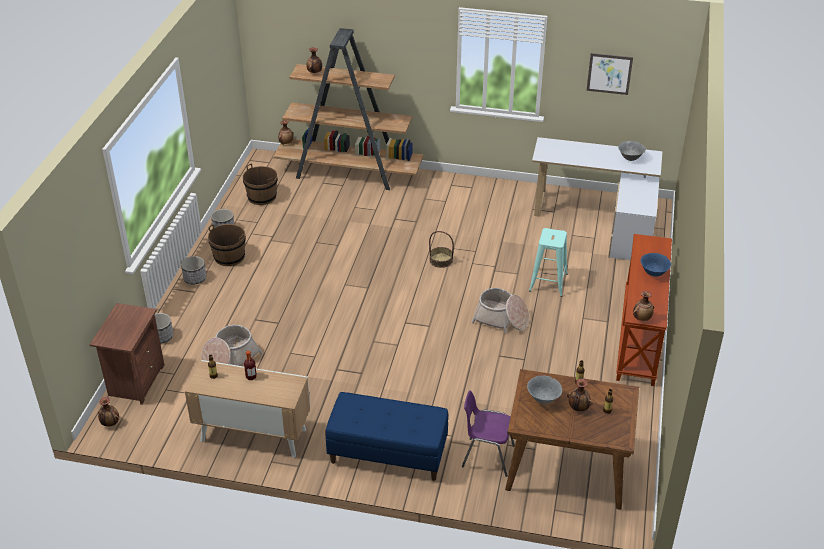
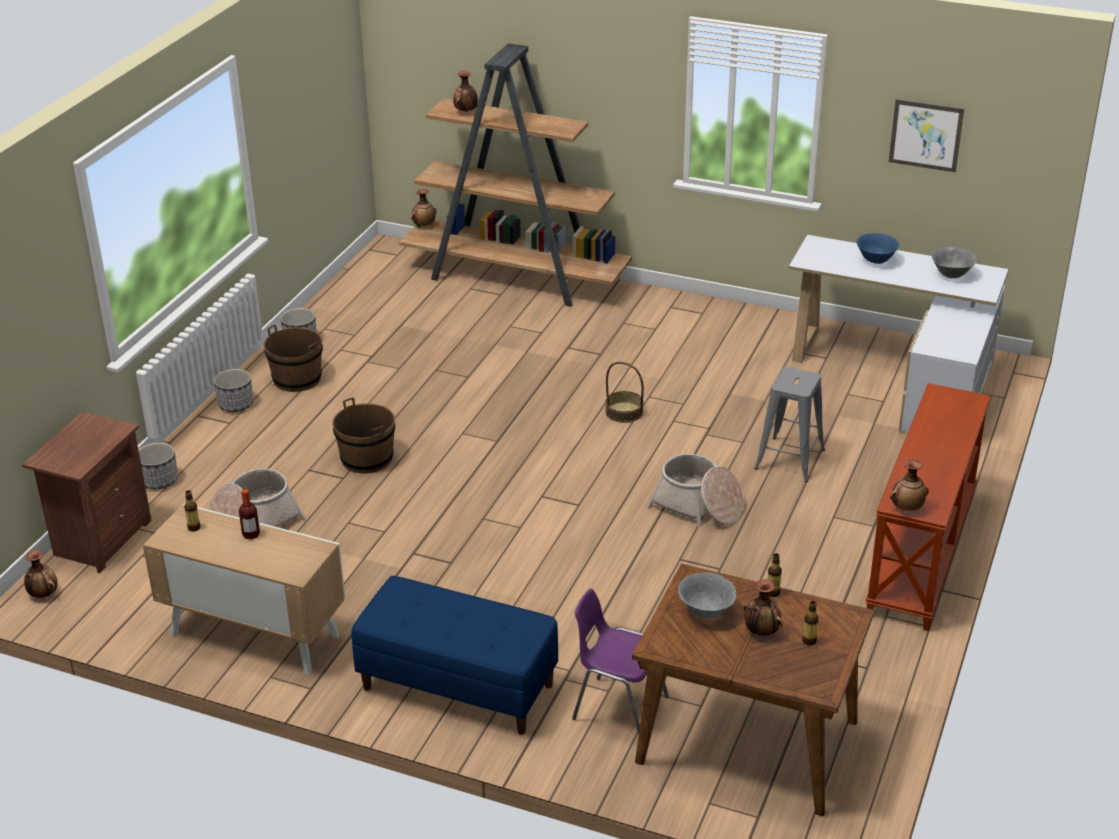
camera: 10 degrees right, 5 degrees down
(262, 197) = (372, 301): brown bucket -> brown bucket (367, 459)
(548, 282) = (789, 459): turquoise stool -> grey stool
(653, 273) = (945, 443): blue bowl -> blue bowl (875, 261)

